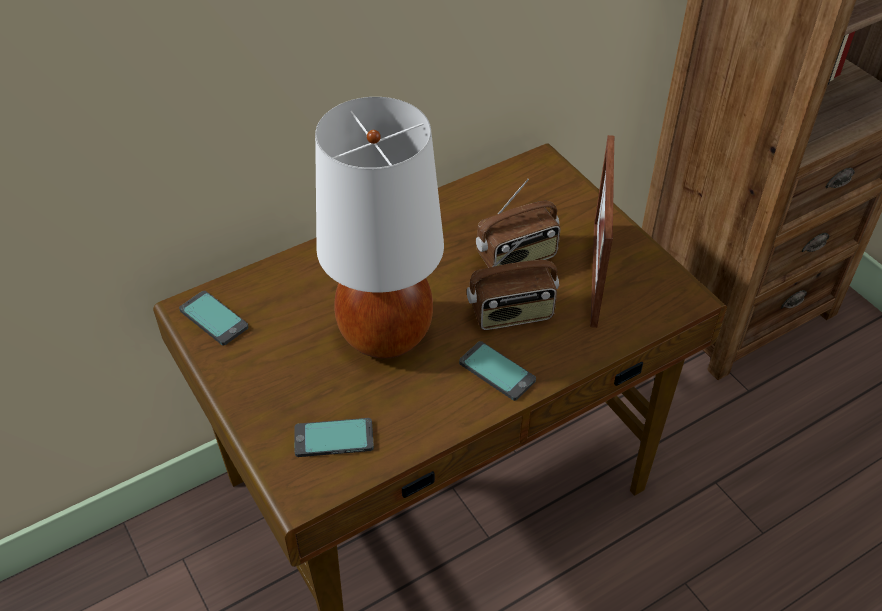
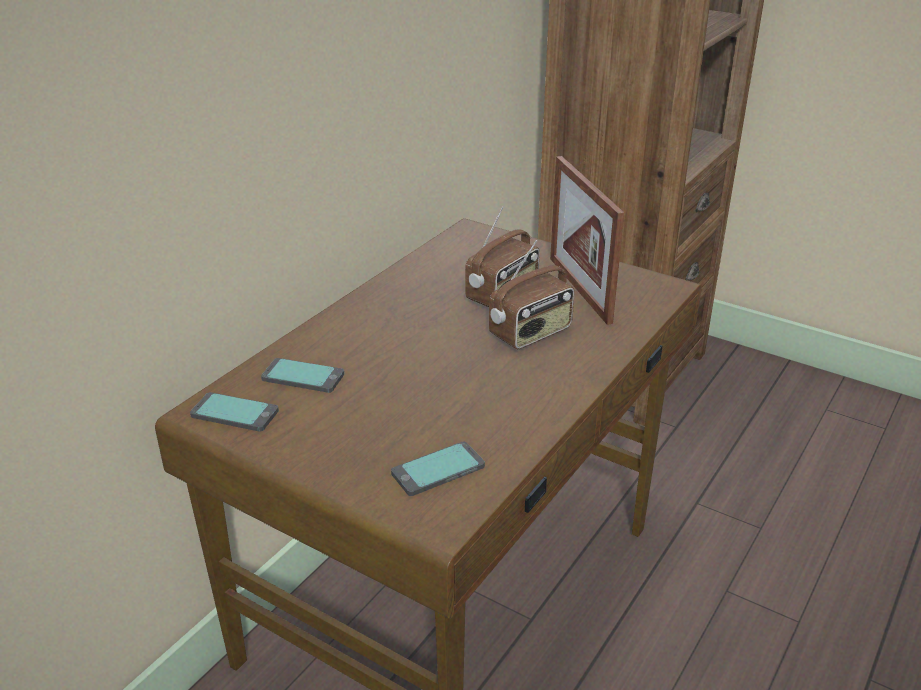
camera: 25 degrees left, 15 degrees down
(384, 334) = (424, 378): white table lamp -> none
(497, 371) = (553, 376): phone -> phone (303, 376)

